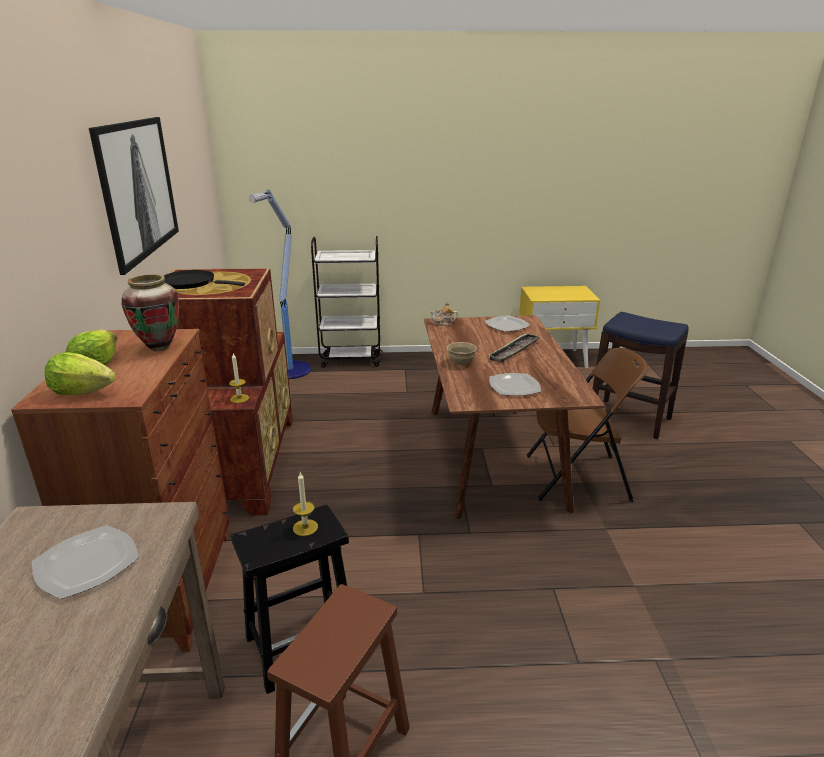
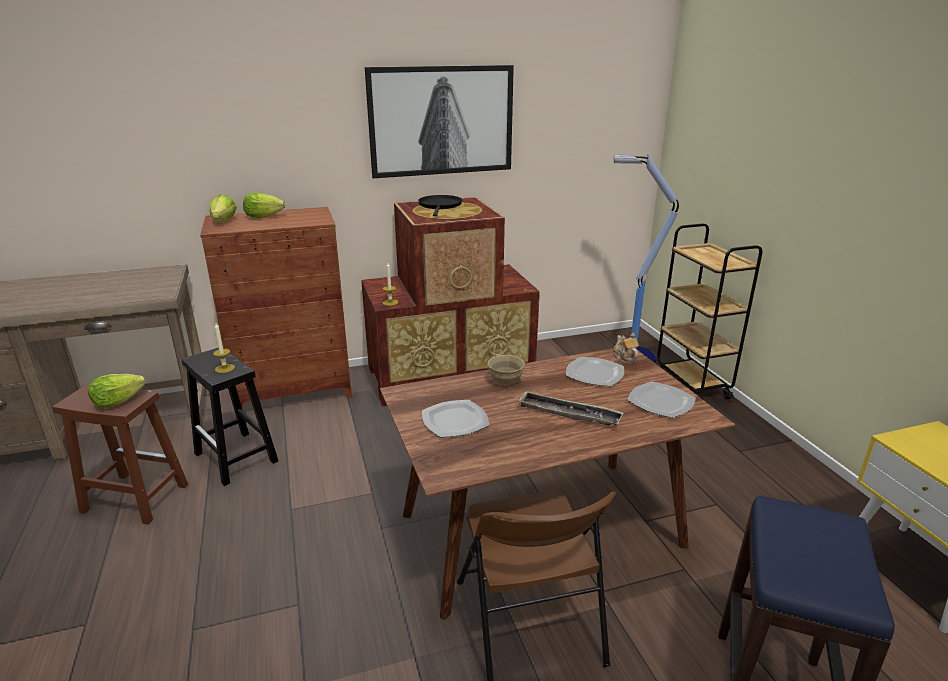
camera: 75 degrees right, 0 degrees up
(85, 564) = (124, 288): plate -> plate (594, 373)
(160, 348) = (294, 222): vase -> none
(351, 360) = (693, 385): white cart -> brown cart
(351, 620) = (117, 402): none -> lettuce

